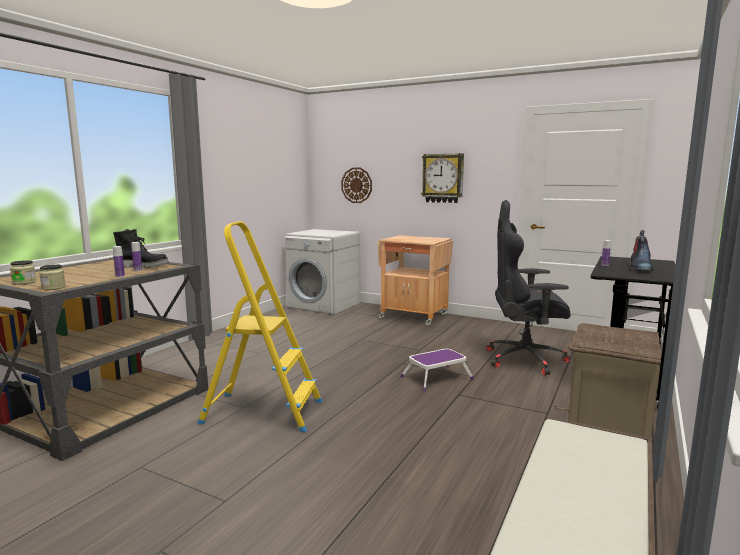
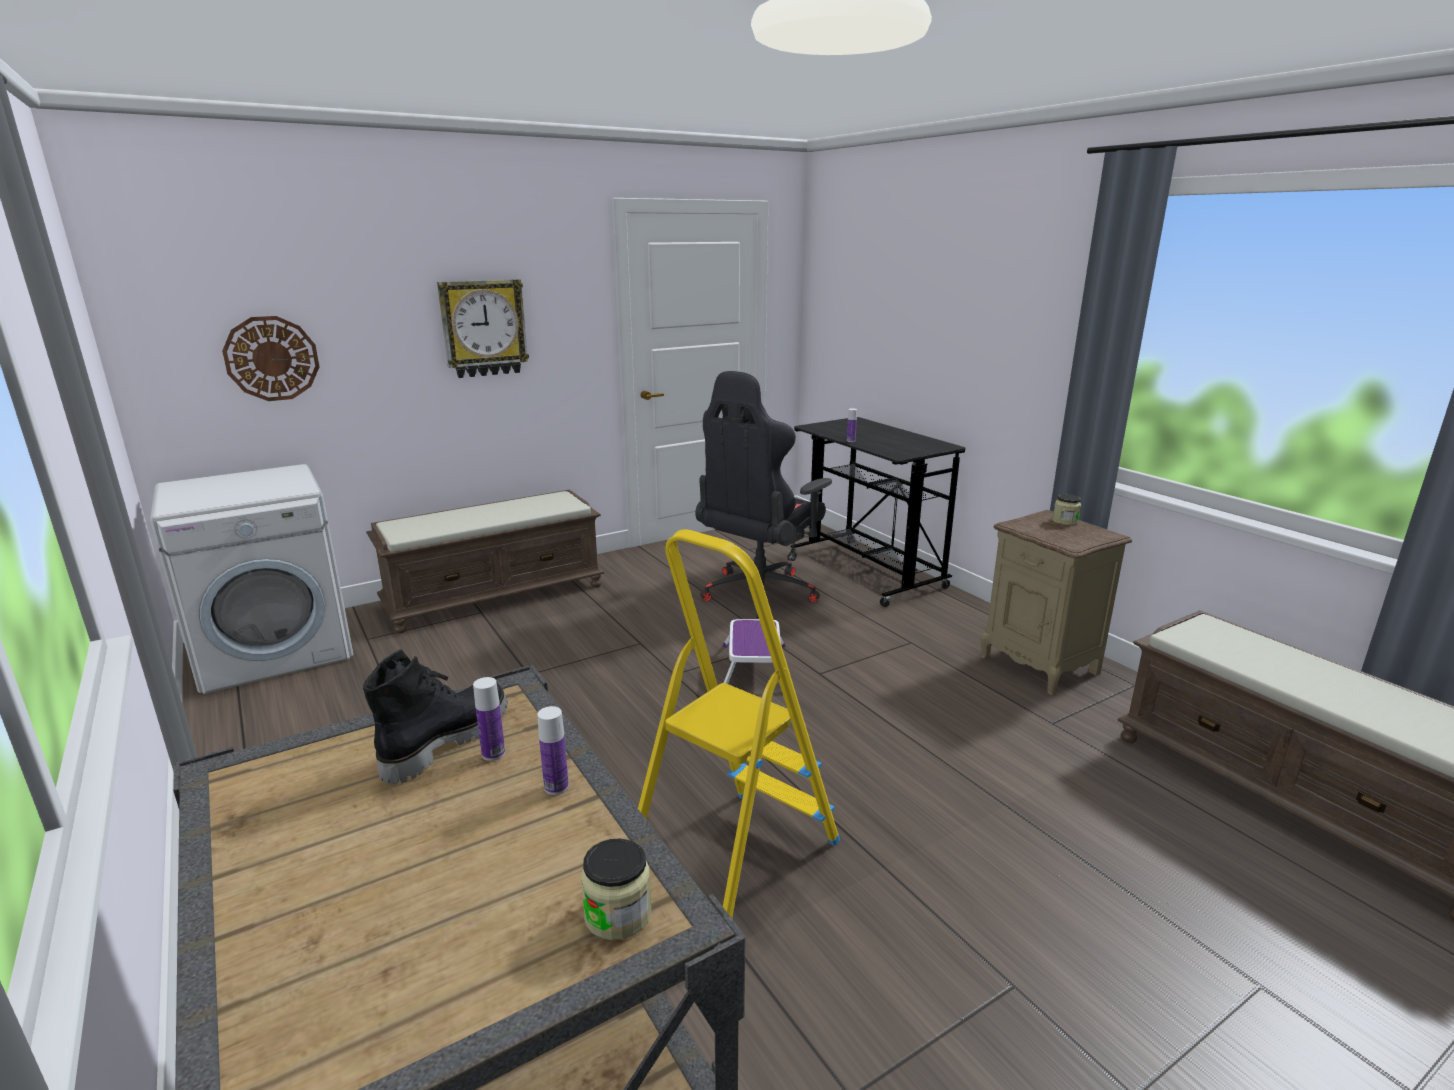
camera: 60 degrees left, 10 degrees up
(24, 282) = (447, 991): jar -> jar (1065, 521)
(414, 316) = (496, 596): brown cart -> brown bench
(640, 268) = (883, 436): boot -> none

